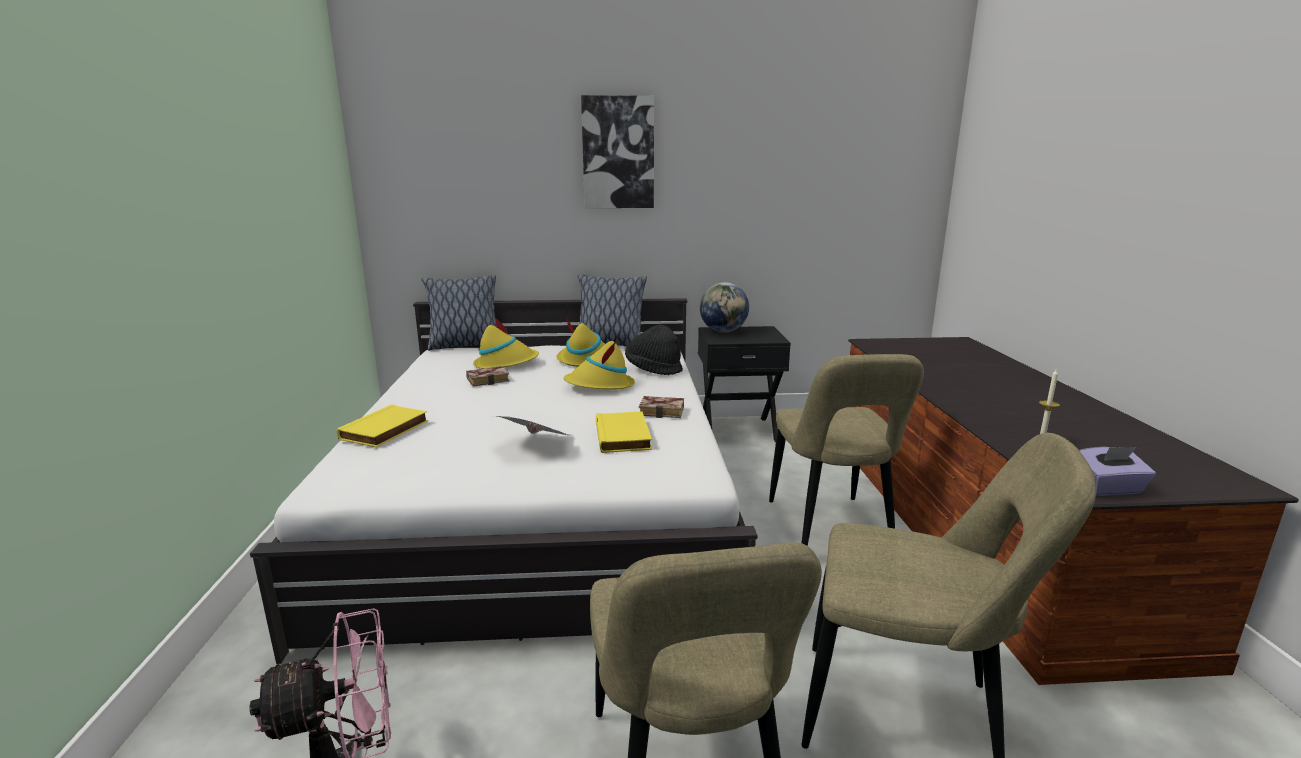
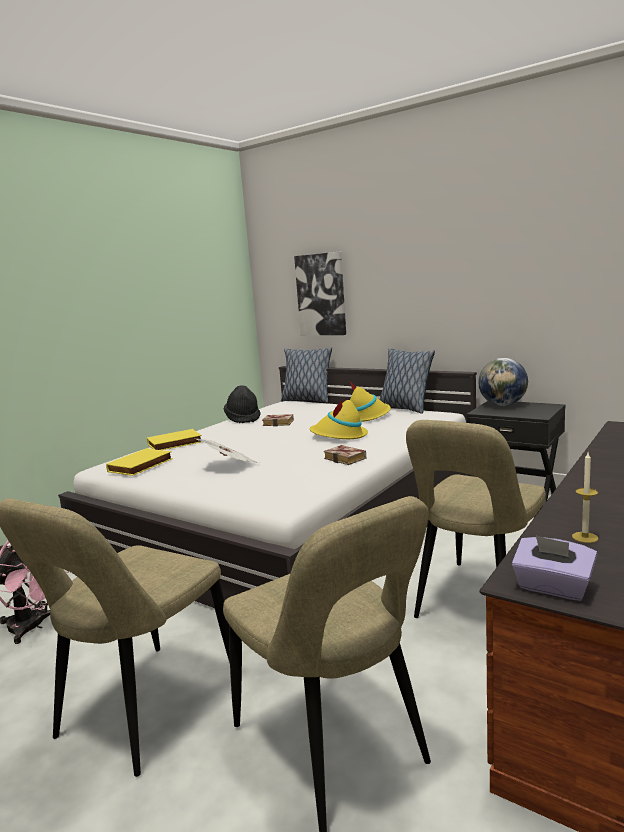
camera: 40 degrees right, 5 degrees down
(506, 364) = (308, 414): yellow hat -> none
(618, 153) = (419, 245): picture -> picture (321, 294)
(624, 436) = (289, 470): yellow book -> yellow book (141, 466)
(653, 369) = (400, 429): black hat -> black hat (243, 419)

